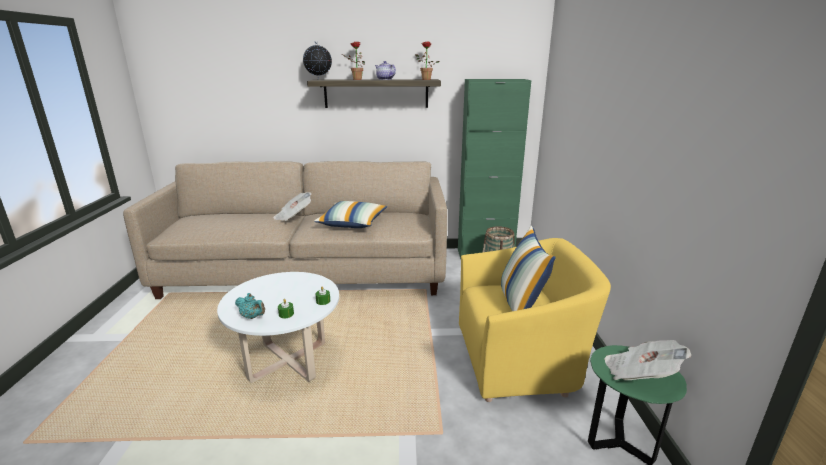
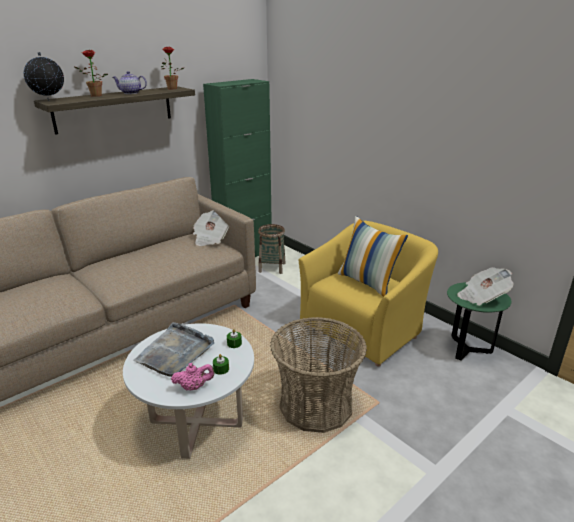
camera: 40 degrees left, 5 degrees up
(252, 317) = (194, 387): turquoise teapot -> pink teapot
(280, 289) = (175, 352): none -> grey tray
(293, 216) = (76, 276): newspaper -> newspaper (211, 238)
(352, 223) = (155, 262): pillow -> none
(384, 401) = (316, 405): none -> basket

